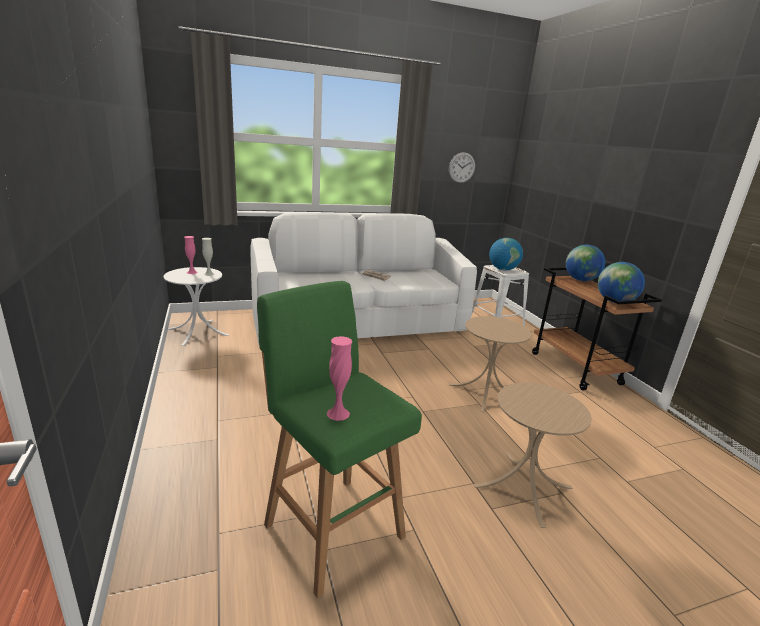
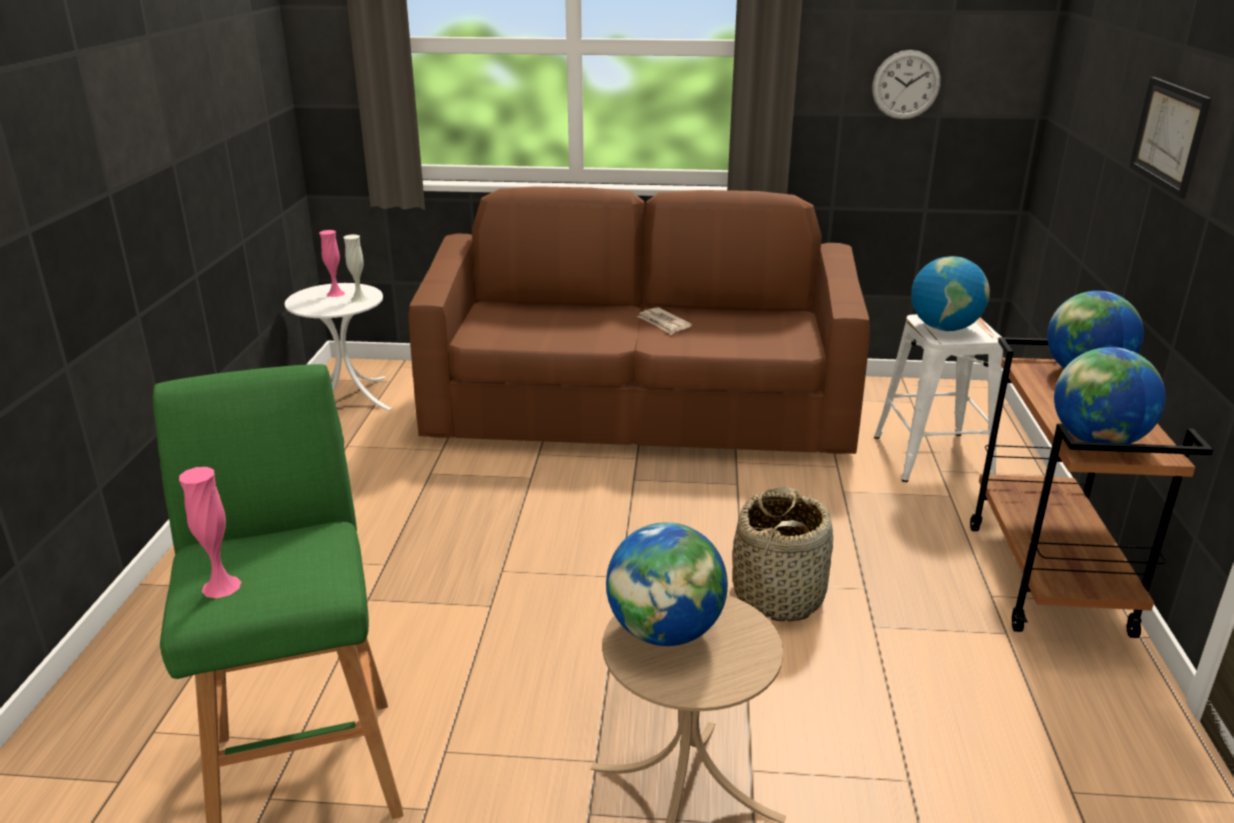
camera: 25 degrees right, 5 degrees up
(360, 325) = (639, 416): white sofa -> brown sofa
(486, 392) = (779, 595): beige side table -> basket
(527, 403) = (665, 632): none -> globe
(604, 181) = (1169, 135): none -> picture

